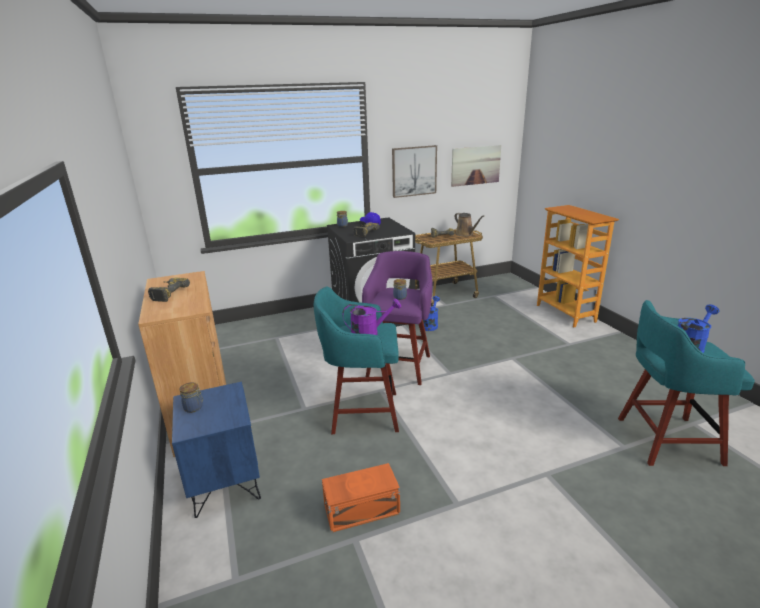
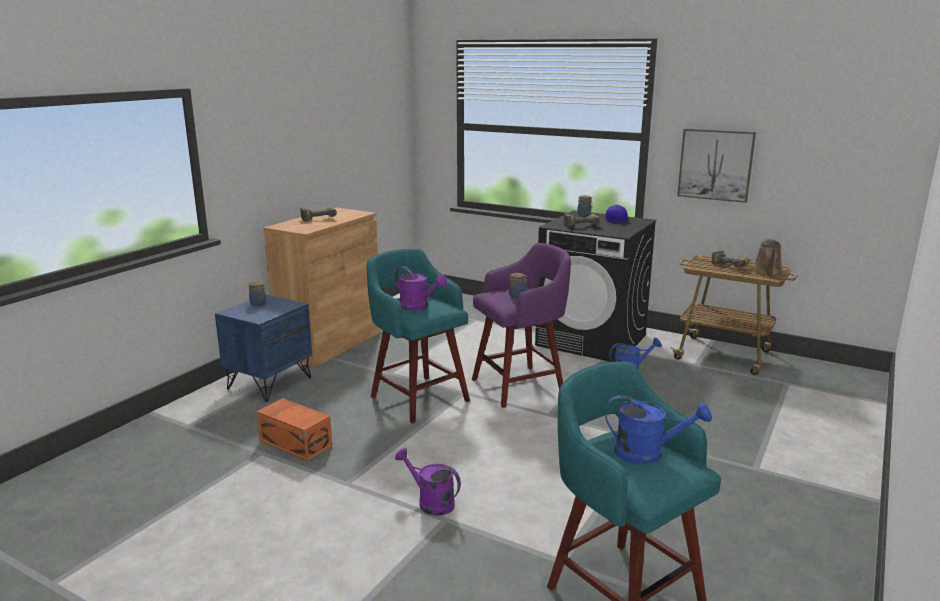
camera: 50 degrees right, 5 degrees down
(475, 165) = (828, 173): picture -> none
(519, 471) = (430, 502): none -> purple watering can
(566, 313) = (846, 444): bookcase -> none

